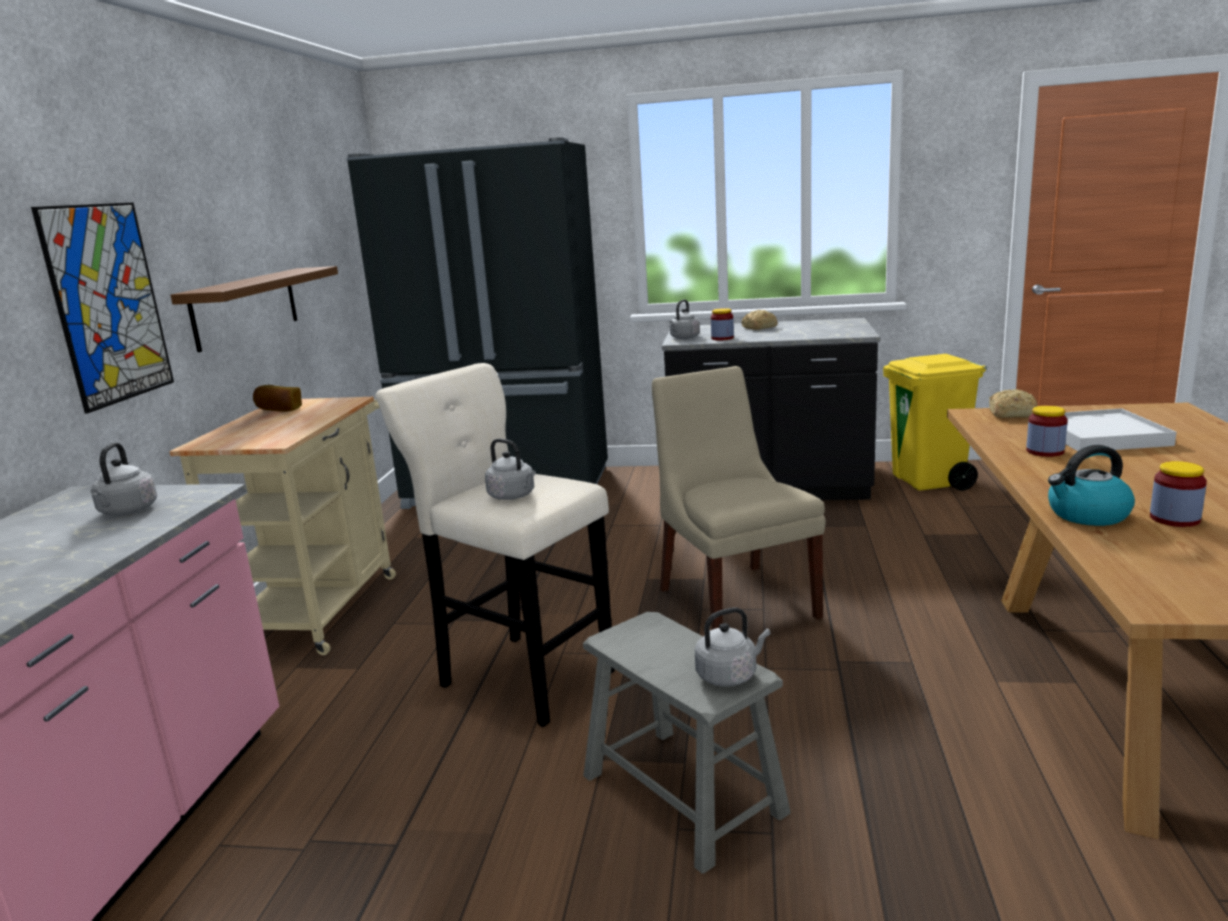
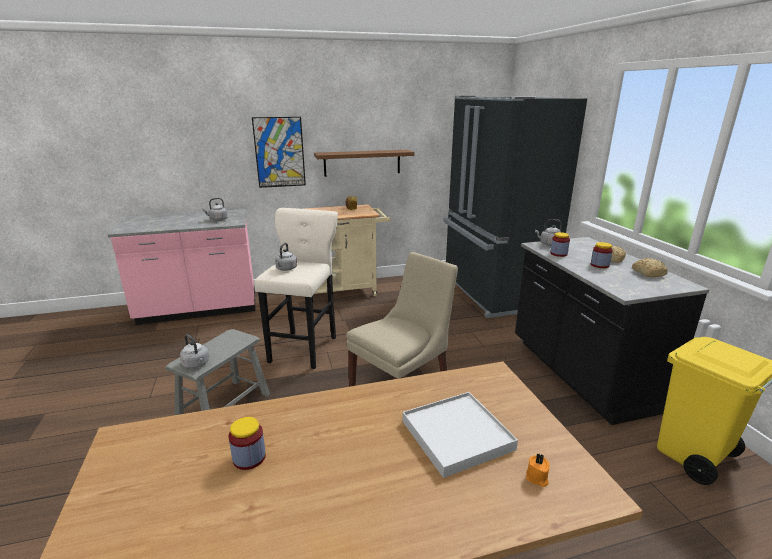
camera: 65 degrees right, 5 degrees up
(1010, 414) = (503, 389): bread -> bread (648, 273)
(1045, 451) = (399, 405): jar -> jar (599, 265)
(1087, 515) = (258, 419): kettle -> none
(1161, 420) = (537, 478): none -> orange candle

